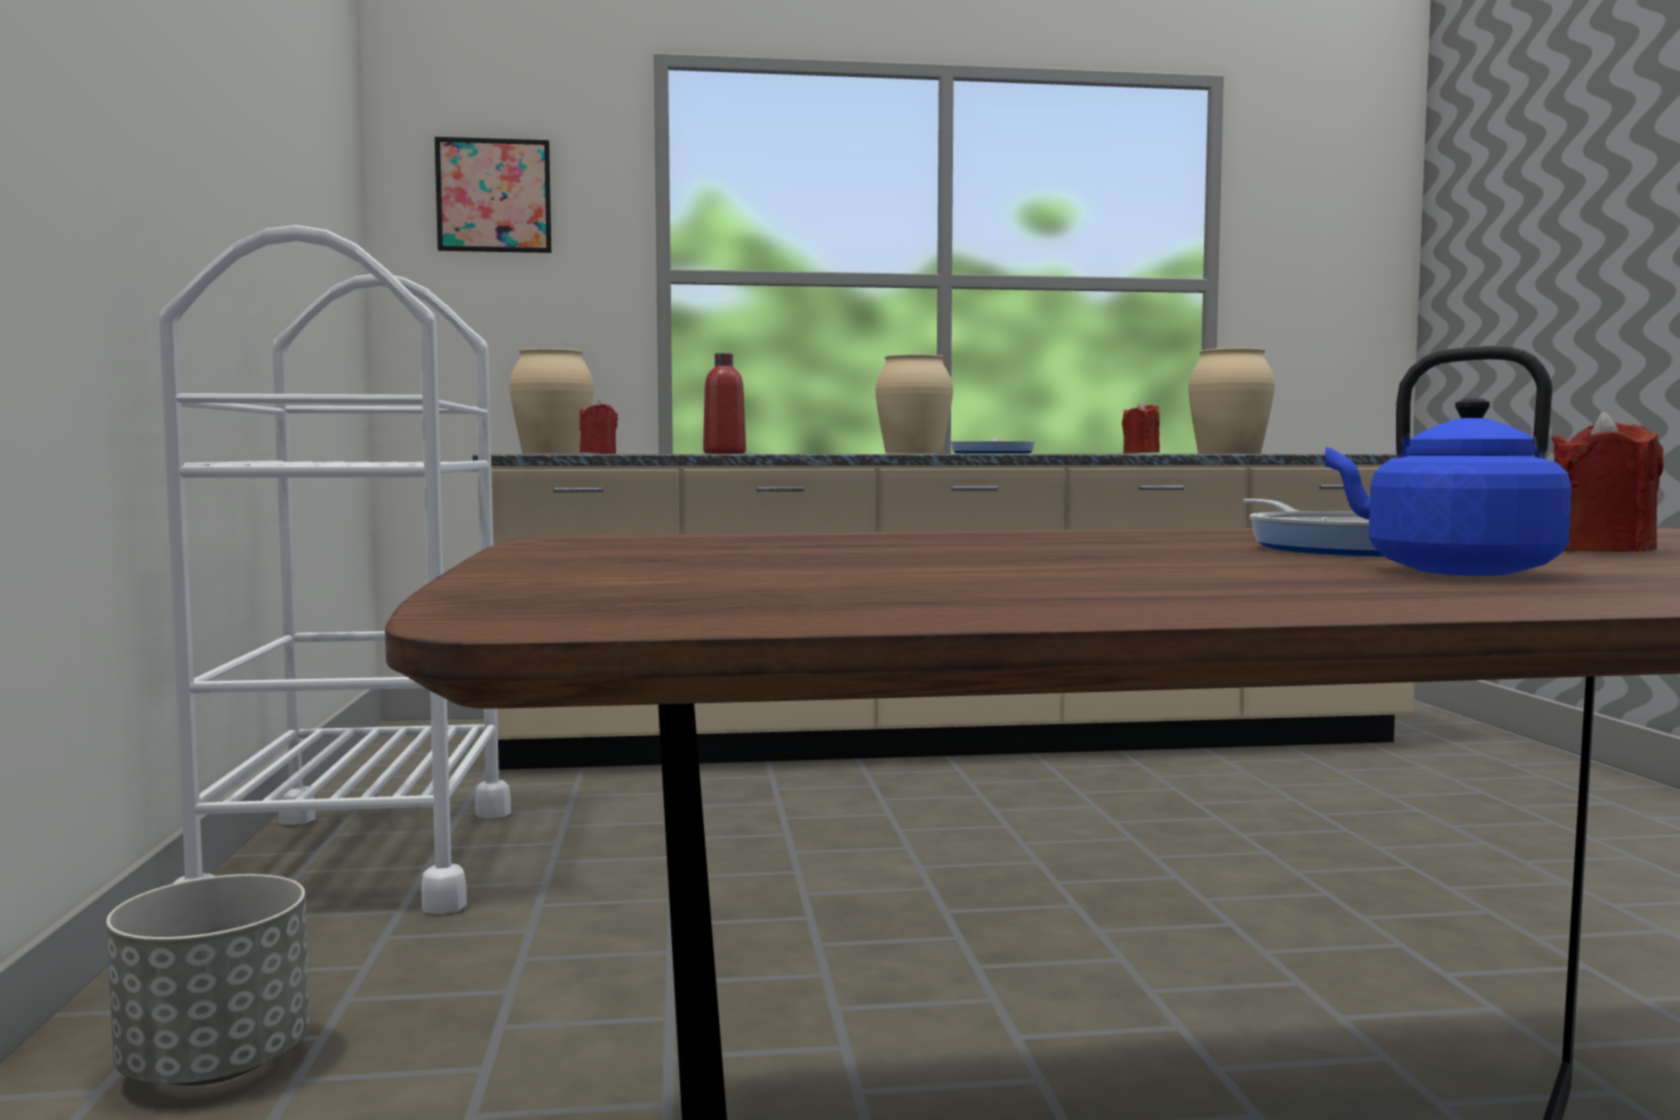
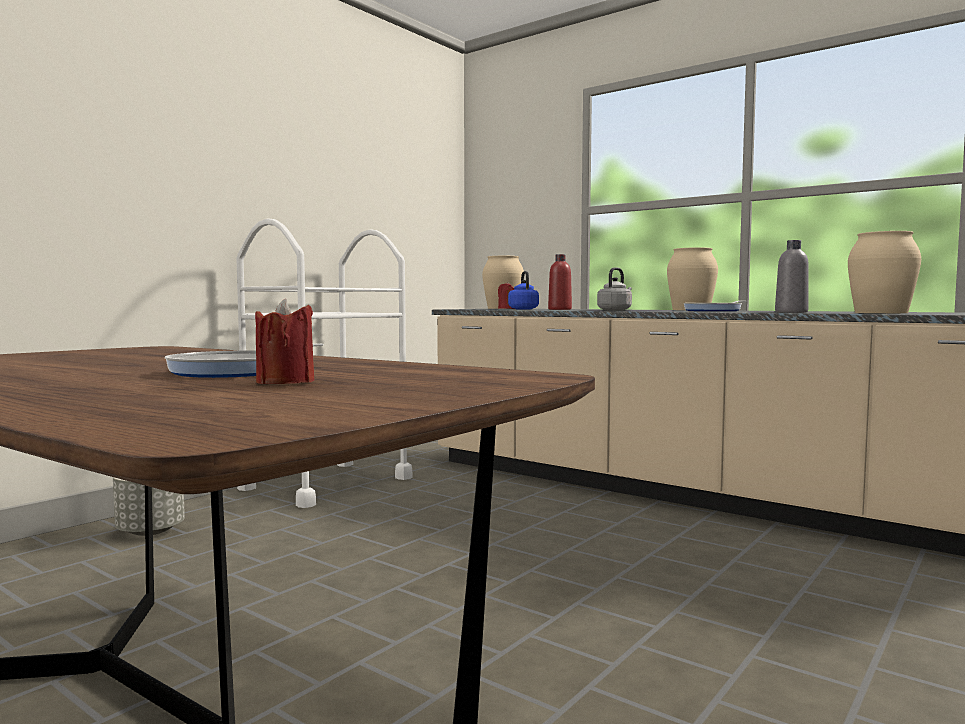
camera: 45 degrees right, 0 degrees up
(494, 196) = (512, 178): picture -> none
(865, 453) = (615, 310): none -> grey kettle
(1141, 453) = (791, 312): red candle -> grey bottle
(1450, 571) = (92, 380): blue kettle -> blue kettle (523, 309)

